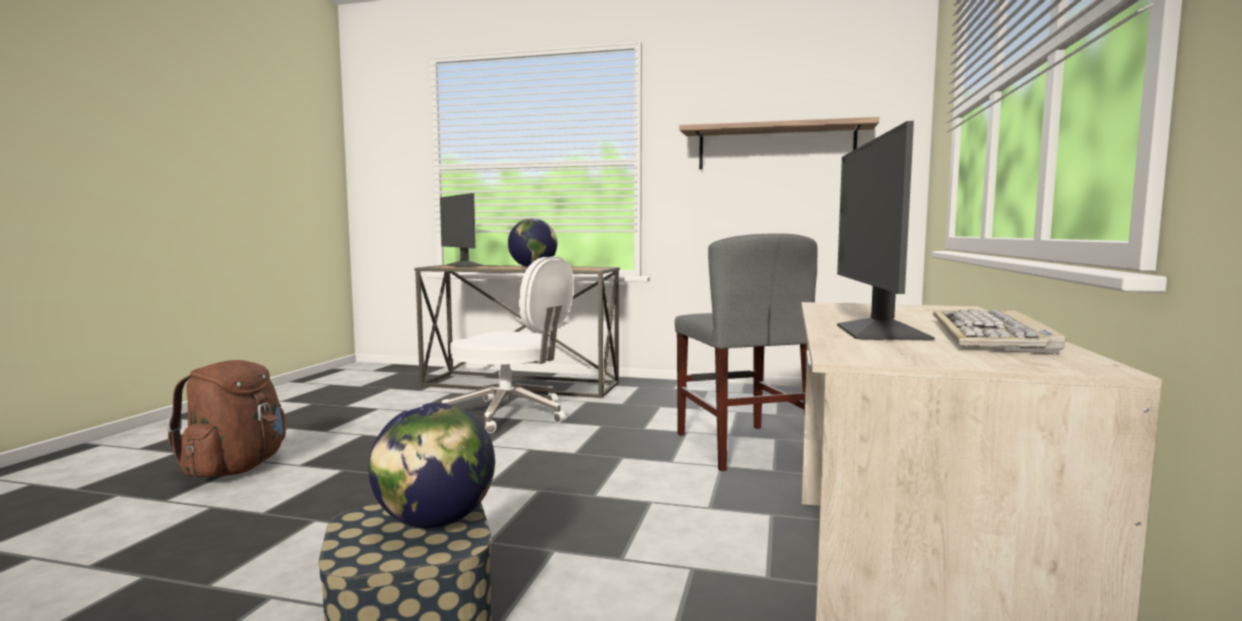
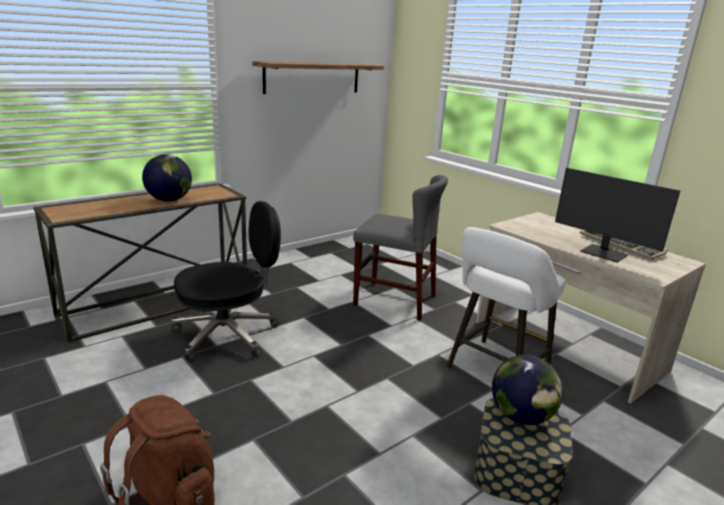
camera: 55 degrees left, 15 degrees up
(463, 265) = (78, 208): monitor -> none
(511, 414) = (228, 335): white office chair -> black office chair
(675, 548) = (494, 371): none -> white stool

